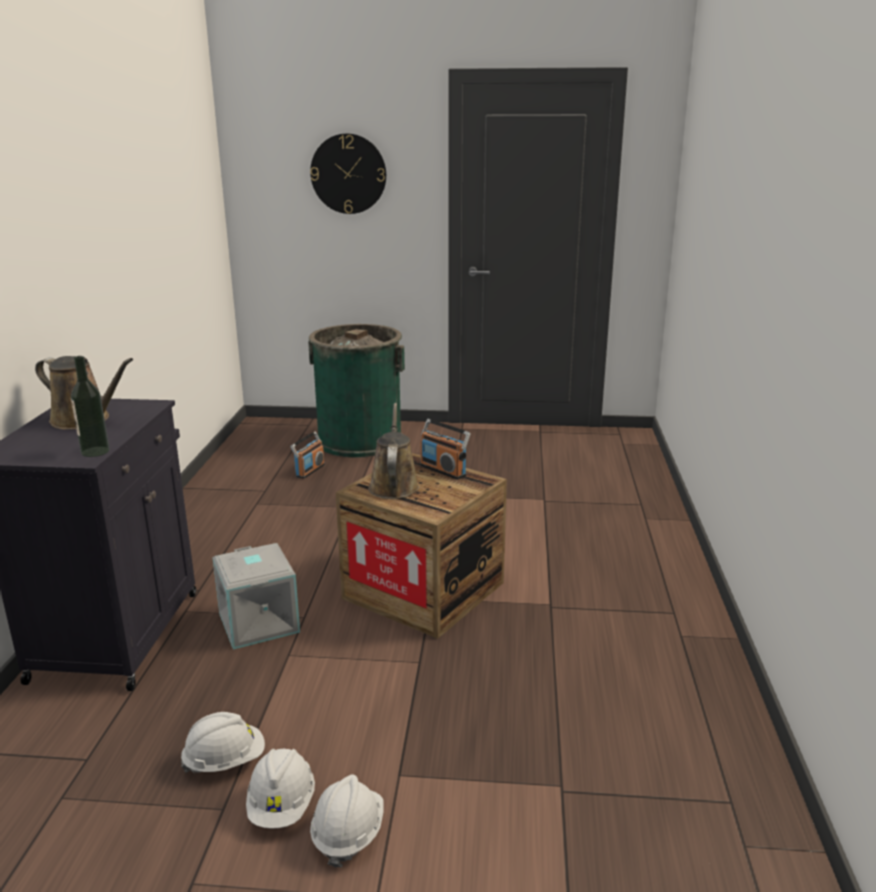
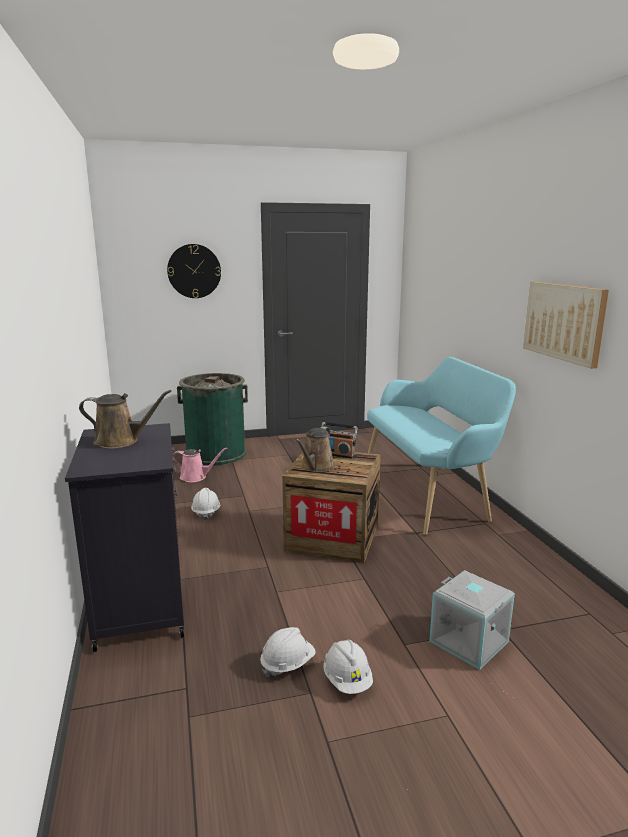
camera: 20 degrees left, 5 degrees down
(95, 451) = (159, 458): bottle -> none
(260, 622) = (240, 576): grey storage box -> grey storage box (470, 641)
(309, 470) = (196, 477): radio -> pink watering can
(348, 833) = (401, 685): white hard hat -> white hard hat (206, 512)
(393, 485) = (316, 467): brown watering can -> brown watering can turned 135 degrees counterclockwise
(621, 547) = (429, 493): none -> turquoise bench
(802, 294) = (564, 321): none -> picture

